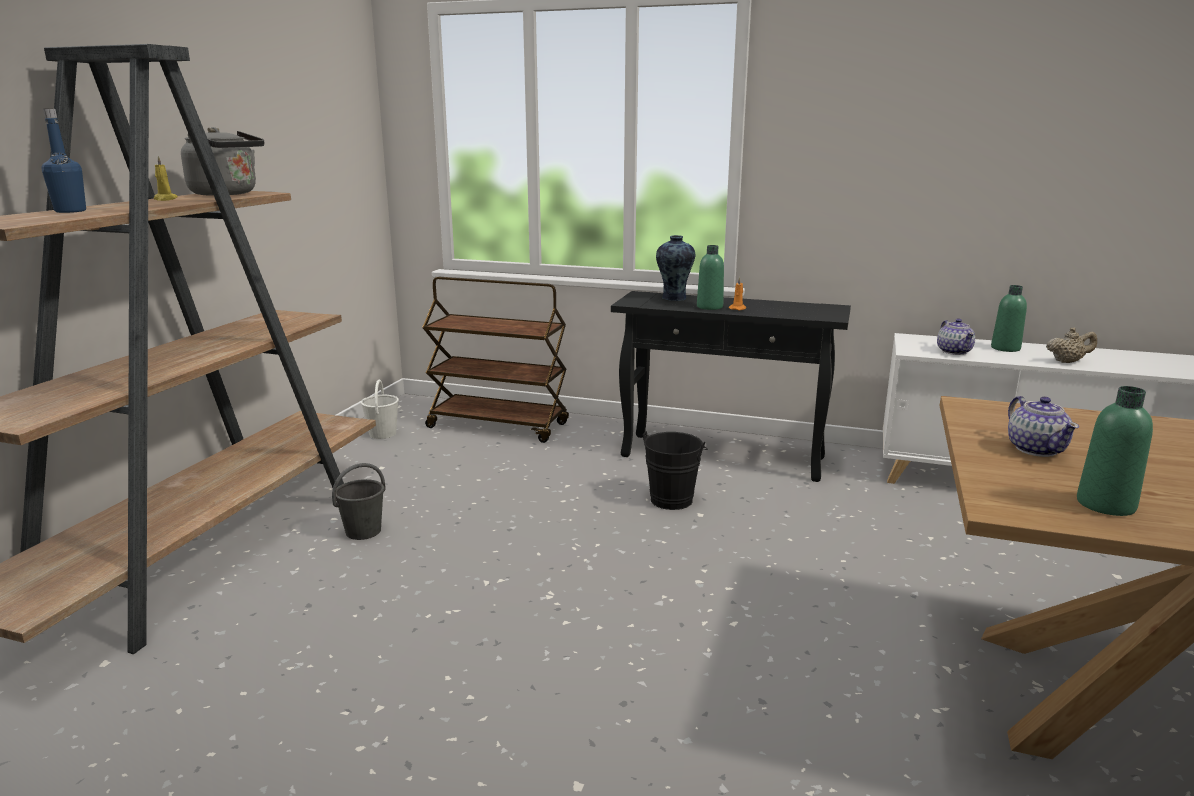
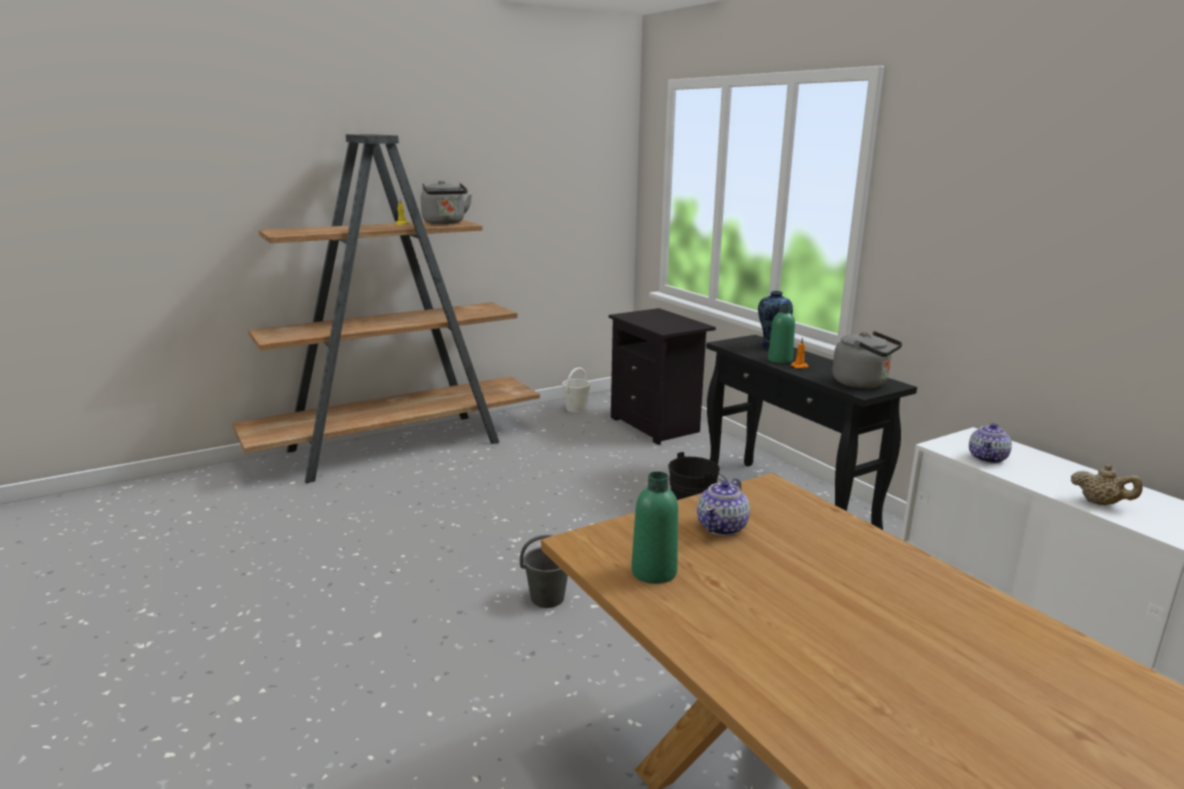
camera: 40 degrees right, 0 degrees up
(70, 211) = (332, 228): blue bottle -> none
(364, 531) = (479, 464): grey bucket -> grey bucket (548, 598)
(499, 426) = (657, 425): brown cart -> black nightstand
(814, 311) = (863, 383): none -> grey kettle
(1005, 348) = (1060, 471): green bottle -> none

